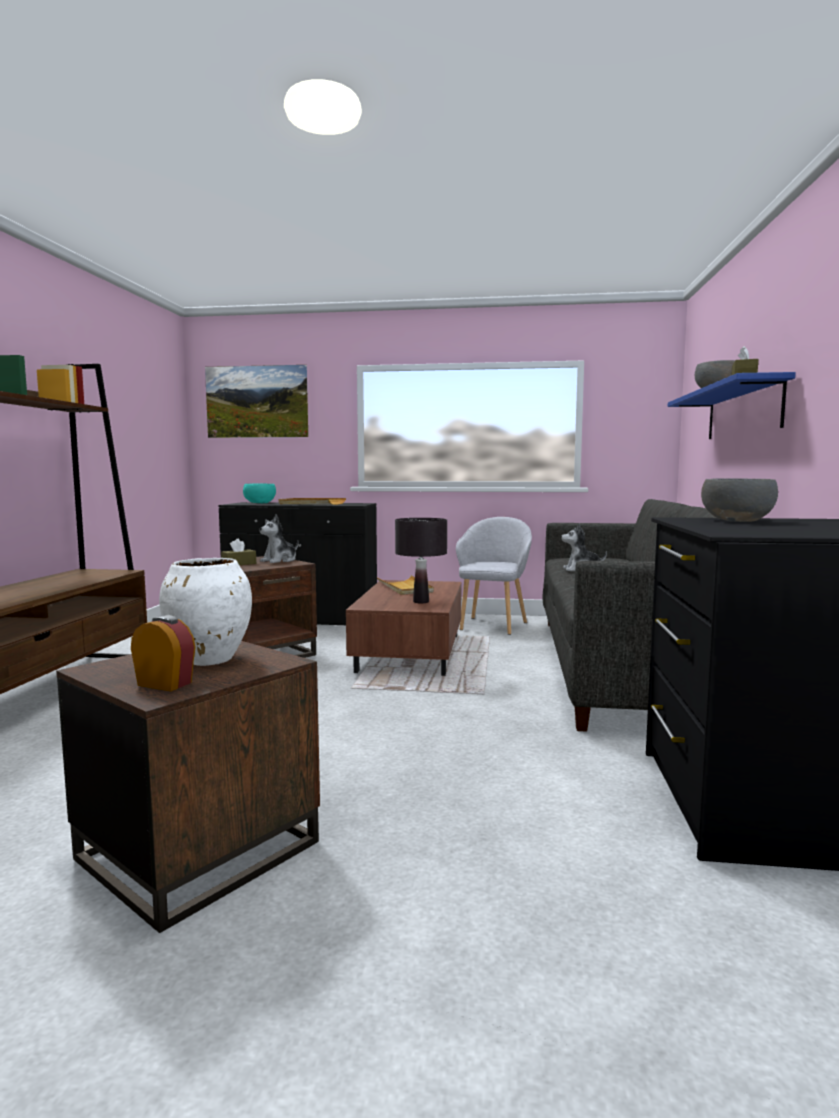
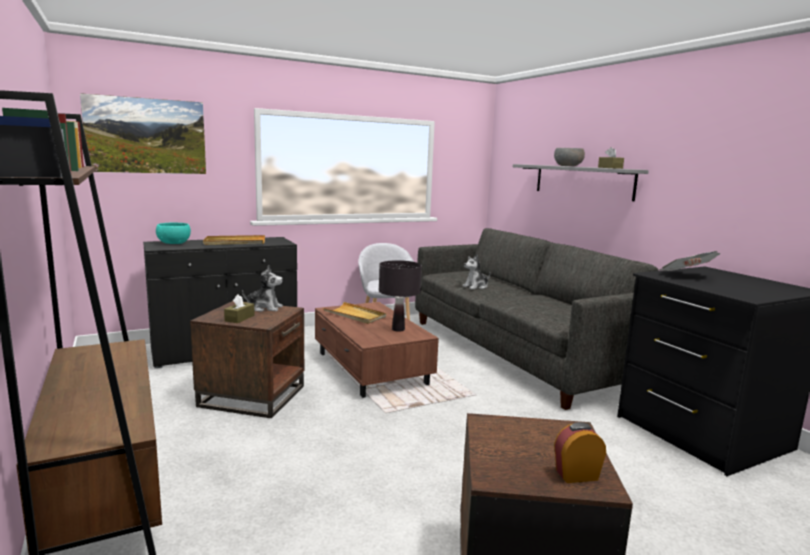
camera: 35 degrees left, 5 degrees up
(209, 660) = (536, 442): white vase -> none
(279, 560) = (264, 308): plush toy -> plush toy turned 90 degrees counterclockwise
(736, 520) = (686, 275): grey bowl -> newspaper
(742, 412) = (582, 181): blue shelf -> grey shelf

